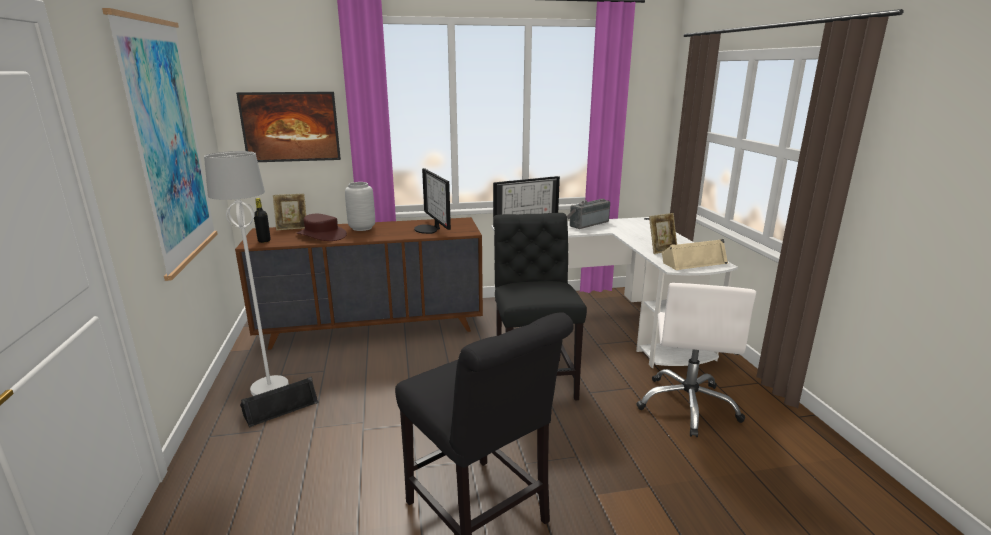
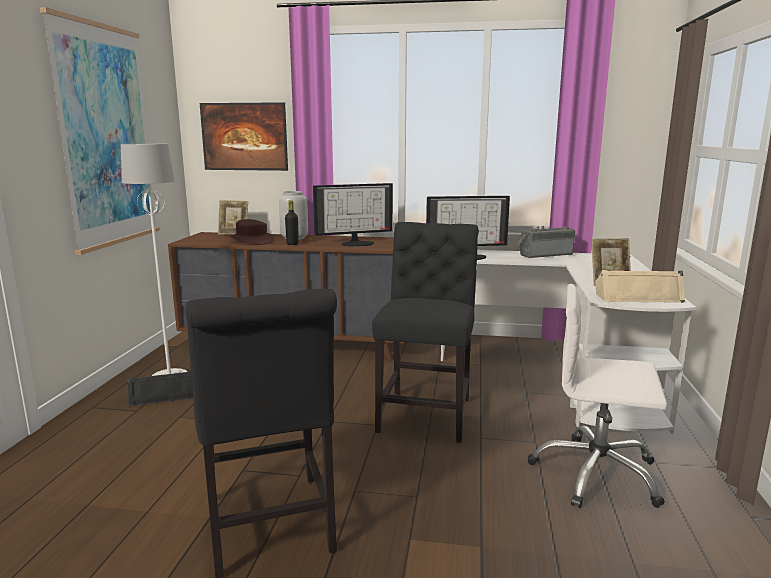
camera: 20 degrees right, 5 degrees down
(264, 241) = (198, 240): black bottle -> black bottle (292, 244)
(429, 229) = (357, 243): monitor -> monitor turned 105 degrees counterclockwise
(688, 405) = (596, 474): white office chair -> white office chair turned 75 degrees clockwise

